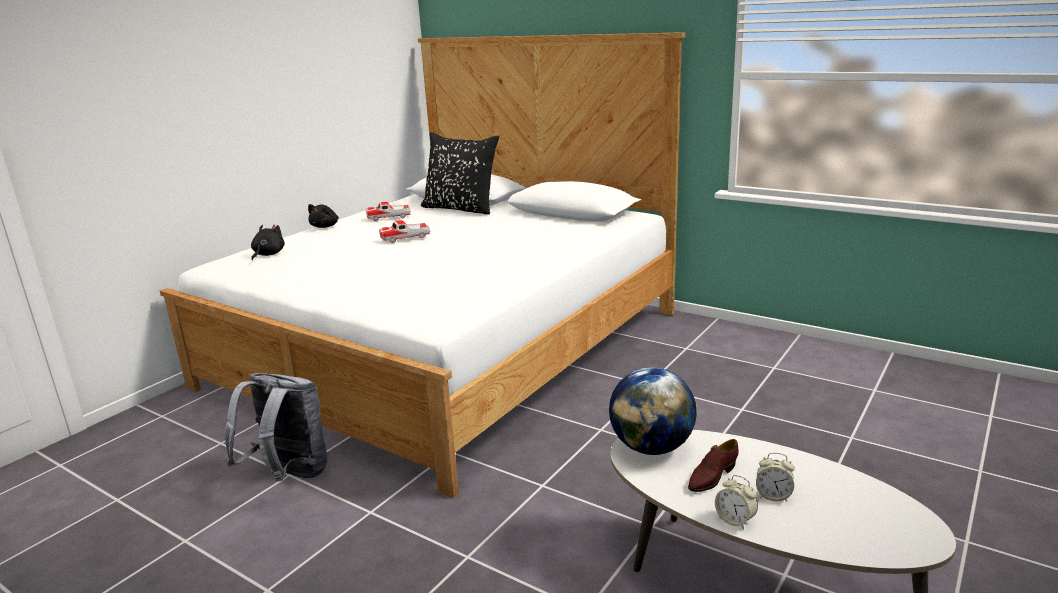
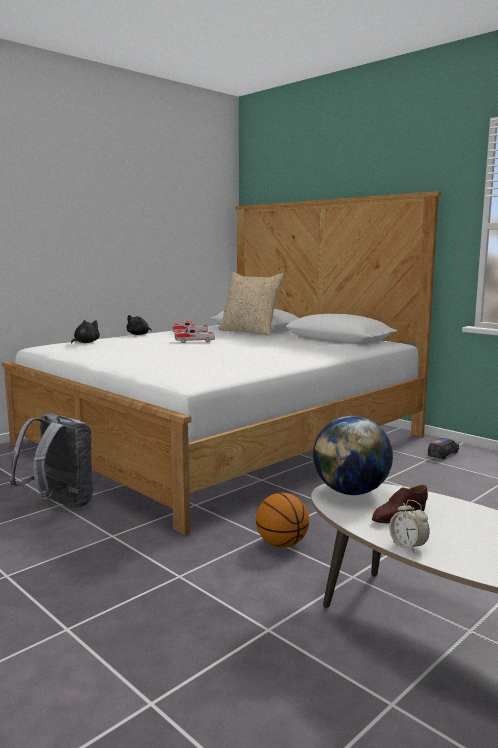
camera: 10 degrees right, 10 degrees down
(461, 208) = (250, 332): black pillow -> beige pillow
(565, 493) = (282, 544): none -> basketball
(701, 339) = (443, 454): none -> toy truck
(773, 496) = (453, 534): alarm clock -> none

